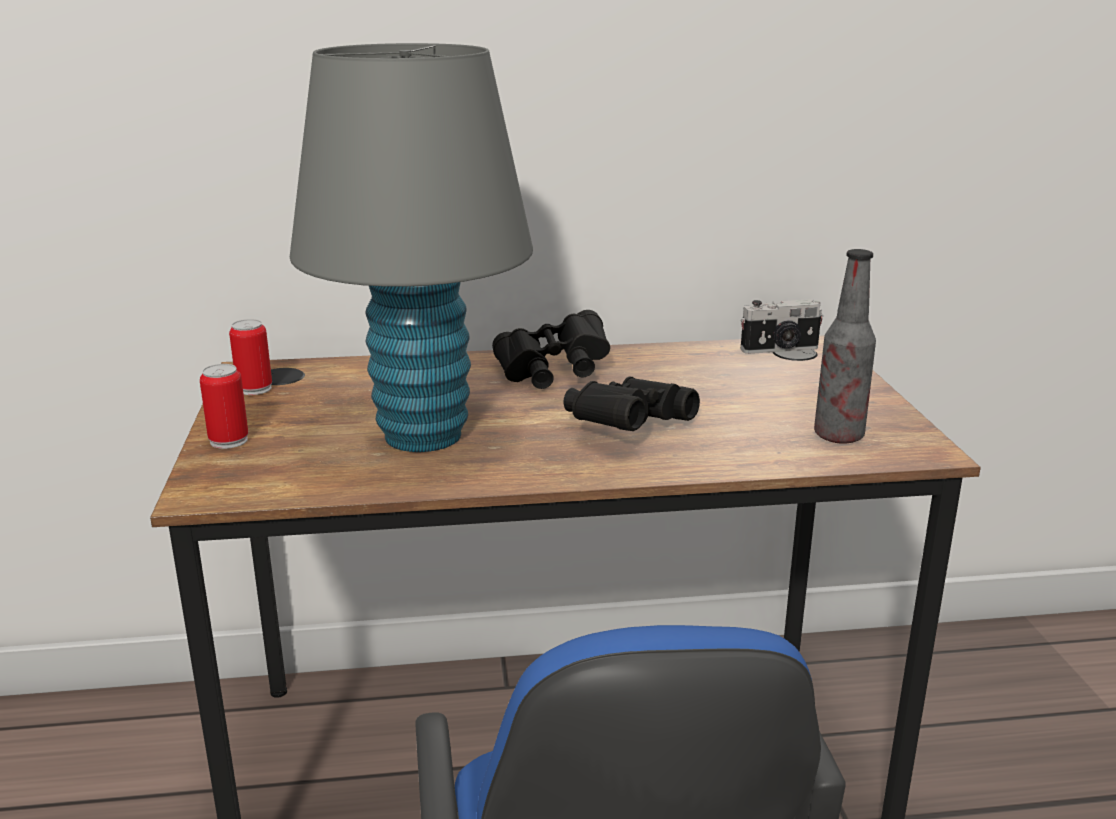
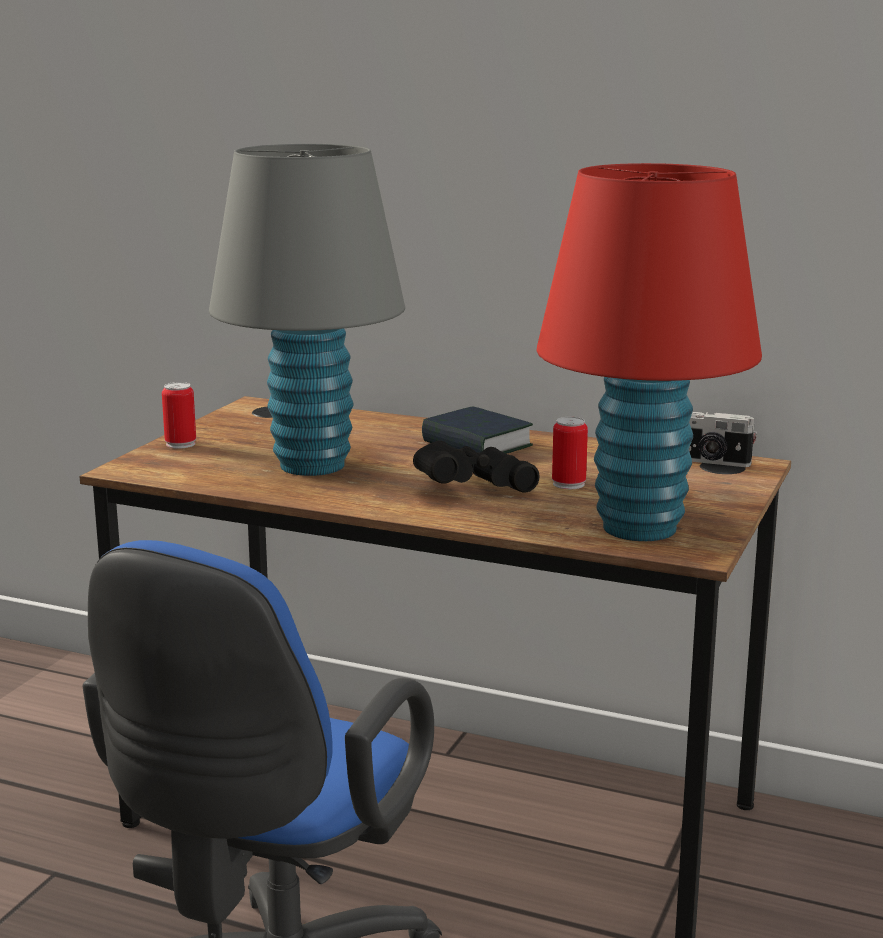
camera: 30 degrees right, 5 degrees down
(254, 388) = (240, 416): can -> can (568, 484)
(553, 373) = (477, 444): black binoculars -> book
(838, 436) = (638, 528): bottle -> red table lamp

